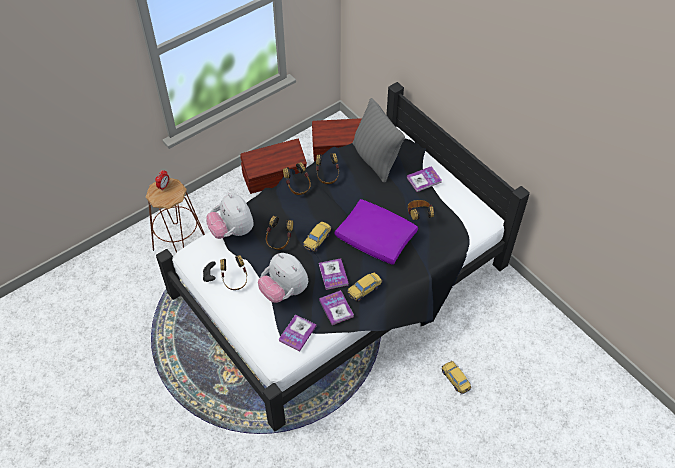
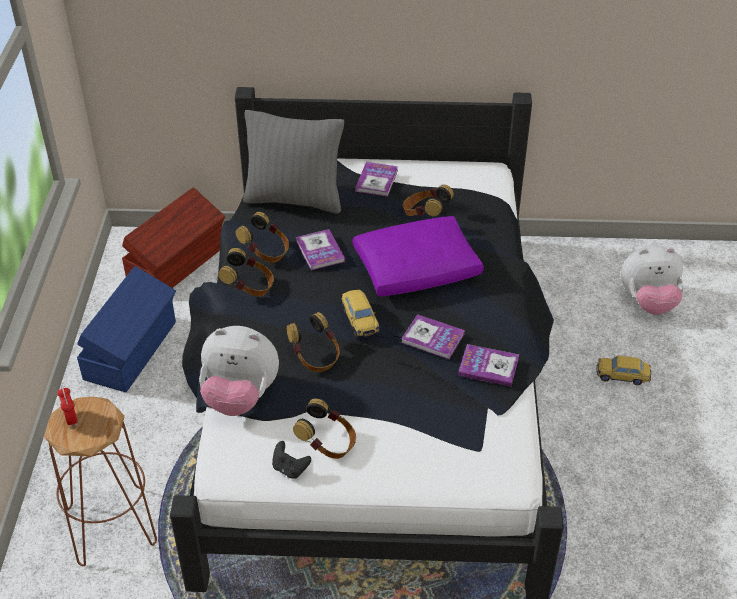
camera: 50 degrees left, 10 degrees down
(275, 177) = (132, 350): brown storage box -> blue storage box
(284, 291) = (404, 402): plush toy -> plush toy (648, 302)
(297, 333) = (489, 428): book -> book (320, 251)
(364, 289) = (486, 324): toy car -> none

